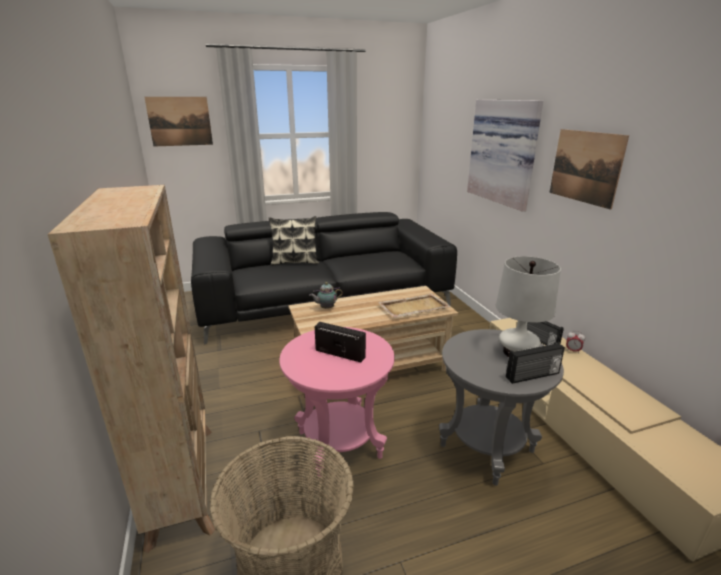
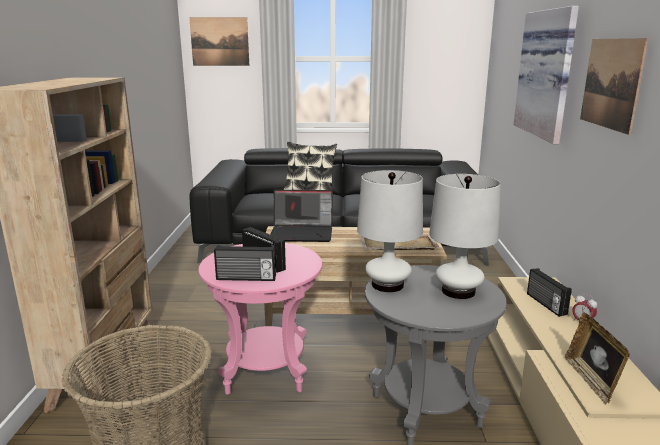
camera: 20 degrees right, 5 degrees down
(326, 308) = (302, 233): teapot -> laptop
(461, 357) = (387, 285): none -> white table lamp
(533, 376) = (453, 313): radio -> radio (246, 278)
(614, 402) = (591, 380): none -> picture frame

